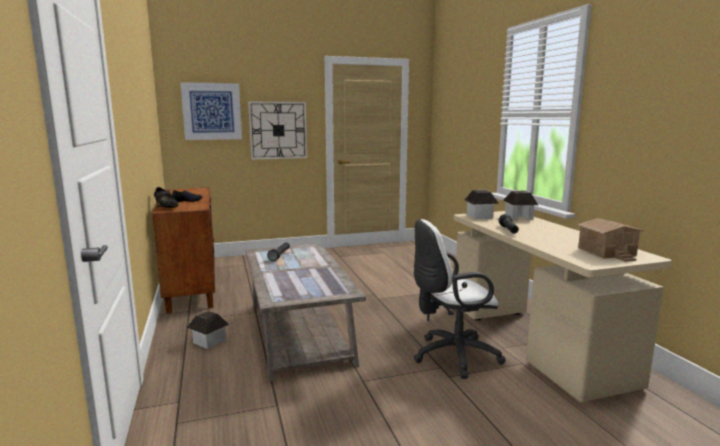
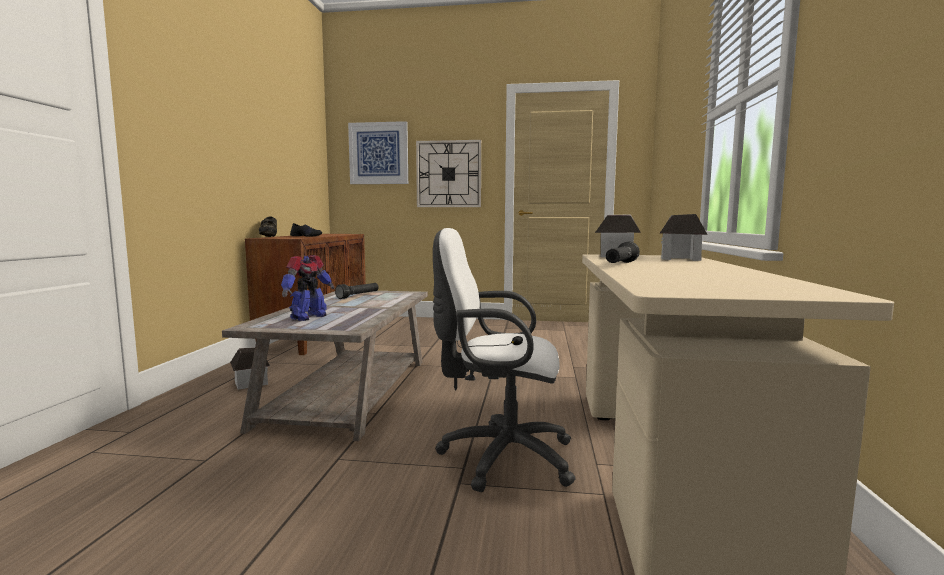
camera: 25 degrees right, 5 degrees down
(293, 285) = (307, 317): none -> toy robot
(607, 251) = (748, 285): toy house -> none

